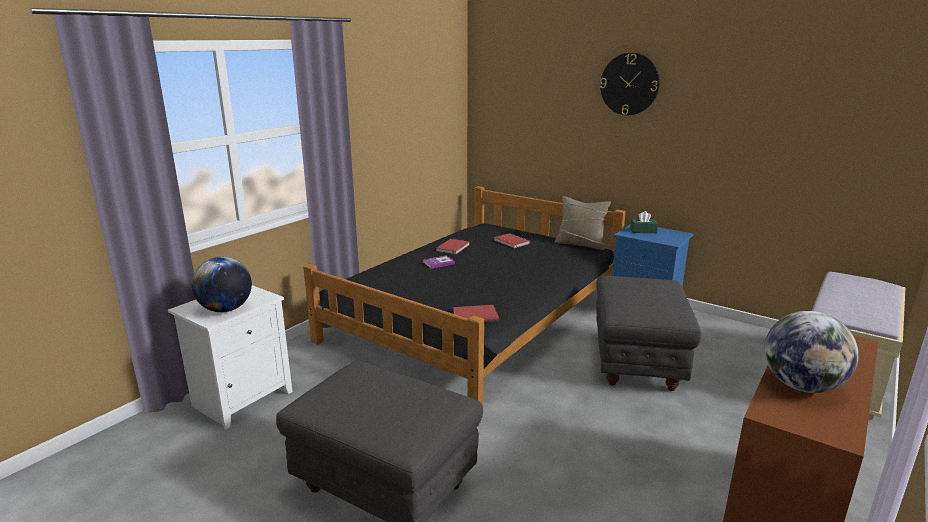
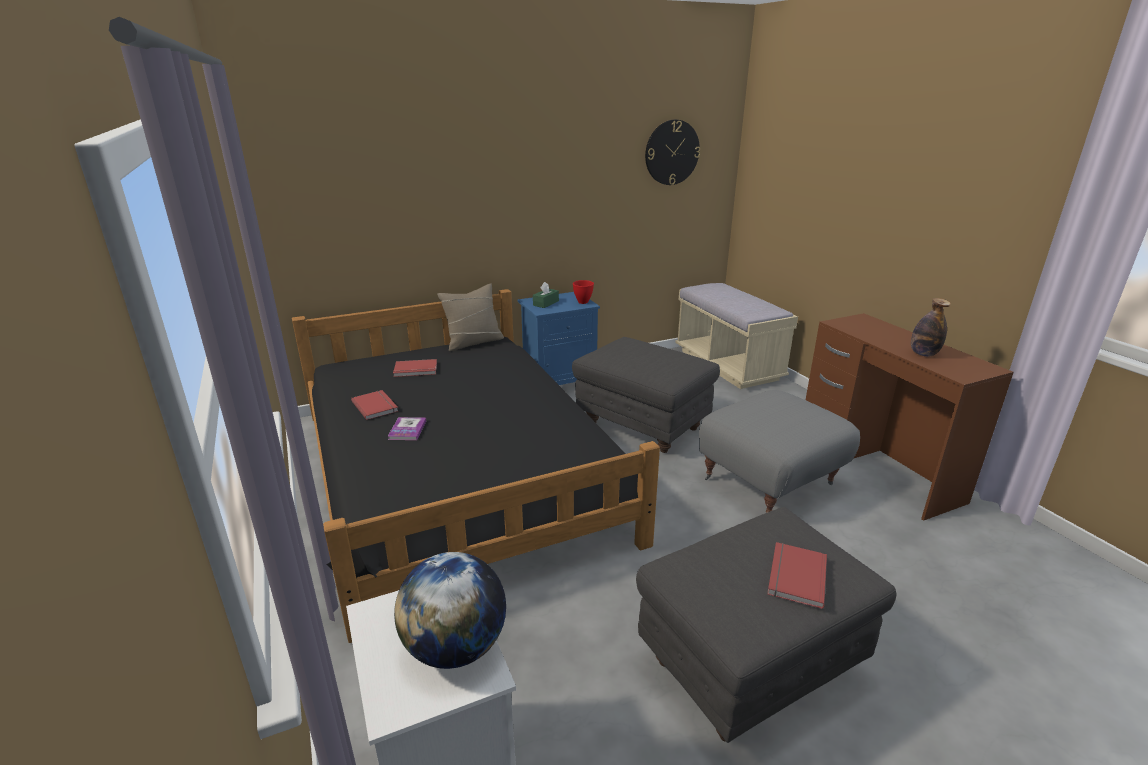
camera: 60 degrees left, 5 degrees up
(475, 315) = (581, 453): red book -> red book (794, 576)
(629, 84) = (487, 144): wall clock -> wall clock (672, 152)
(639, 452) = (768, 482): none -> grey ottoman
(672, 240) = (582, 302): none -> red bowl
(801, 386) = (923, 354): globe -> bottle

